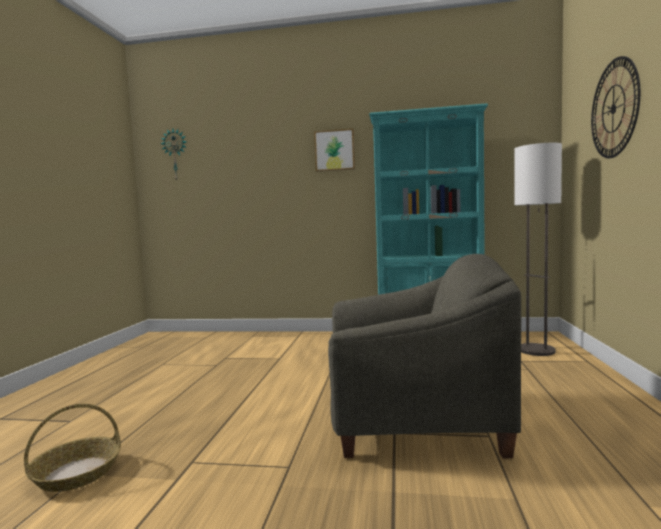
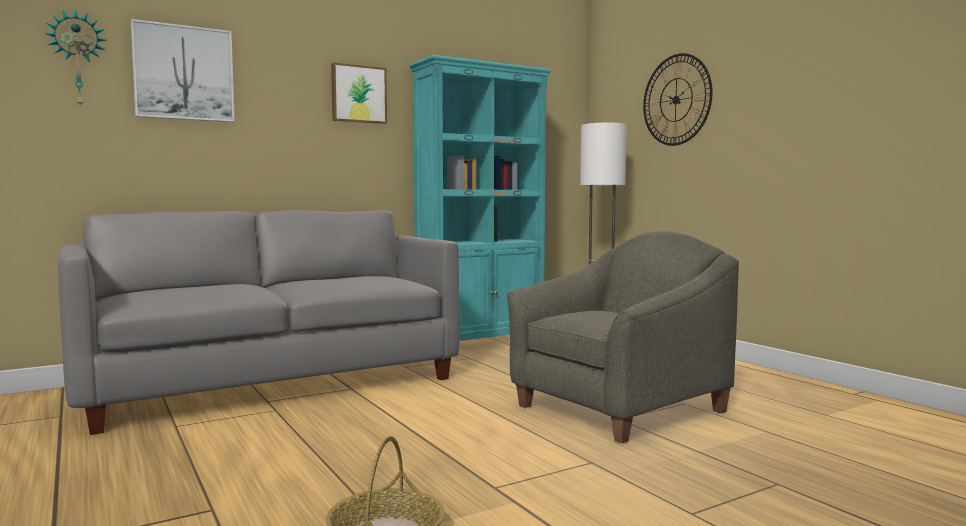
camera: 40 degrees left, 0 degrees up
(226, 154) = (184, 73): none -> picture
(252, 346) = (271, 382): none -> grey sofa

